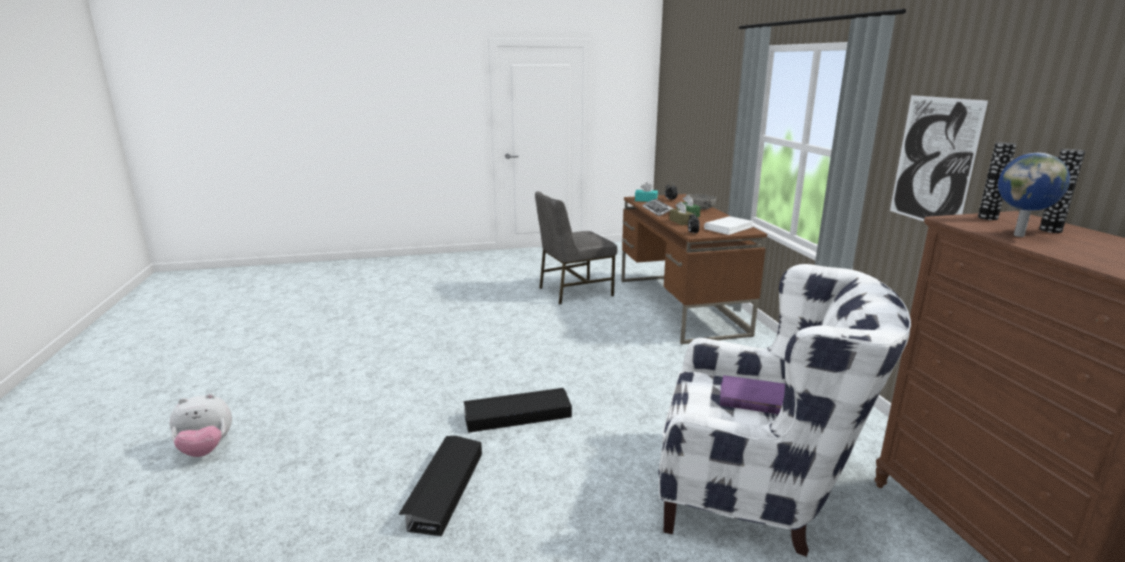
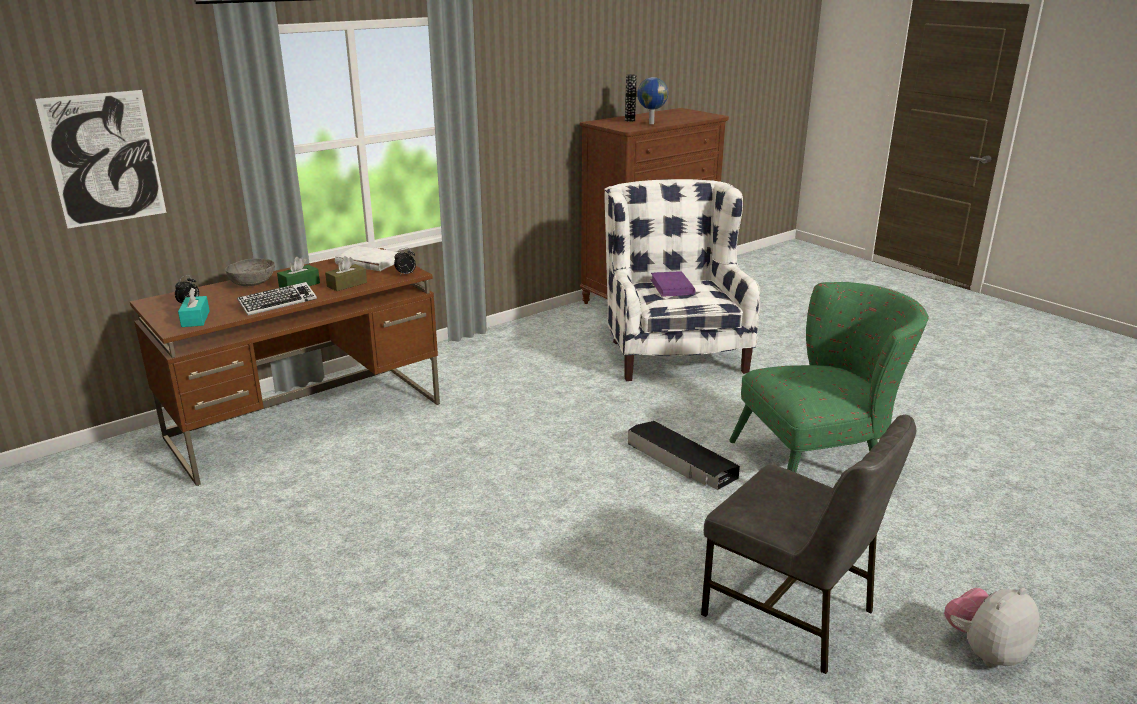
camera: 115 degrees left, 5 degrees up
(206, 450) = (985, 651): plush toy -> plush toy turned 75 degrees counterclockwise
(444, 489) = (820, 462): black storage box -> green armchair
(574, 291) = (263, 522): grey chair -> grey chair (791, 613)
(934, 161) = (515, 109): picture -> picture (104, 159)
(987, 218) = (612, 125): vase -> none

